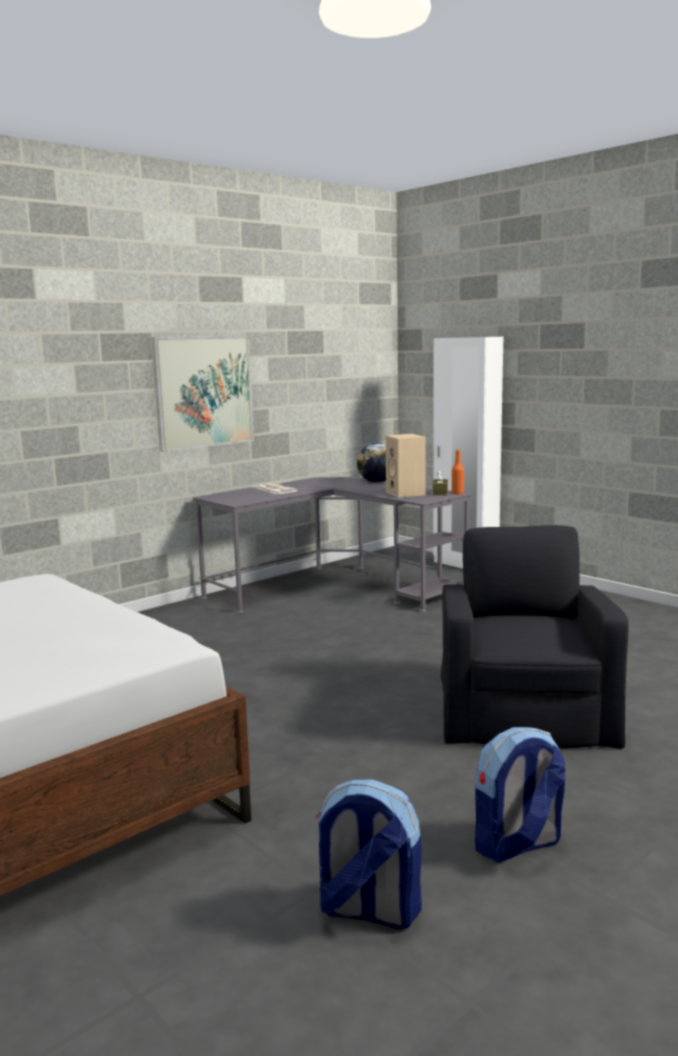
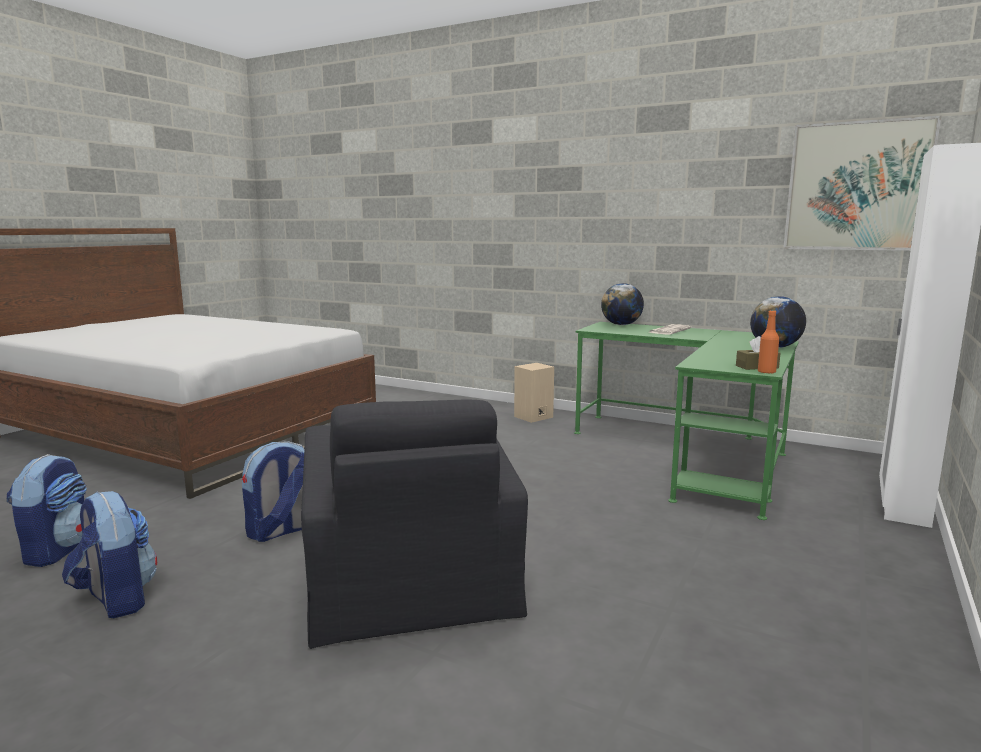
camera: 70 degrees right, 0 degrees up
(204, 391) = (628, 222): picture -> picture (857, 186)
(225, 495) = (621, 325): none -> globe
(335, 588) = (693, 454): grey desk -> green desk
(392, 759) = (281, 531): none -> backpack
(406, 493) = (726, 358): beige speaker -> beige speaker (533, 417)
(523, 708) = (410, 583): black armchair -> black armchair turned 90 degrees clockwise

